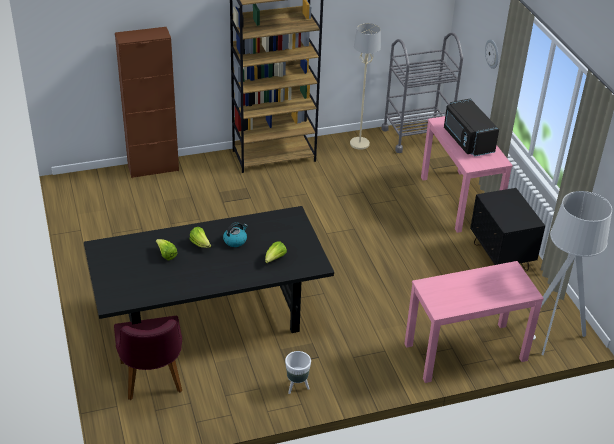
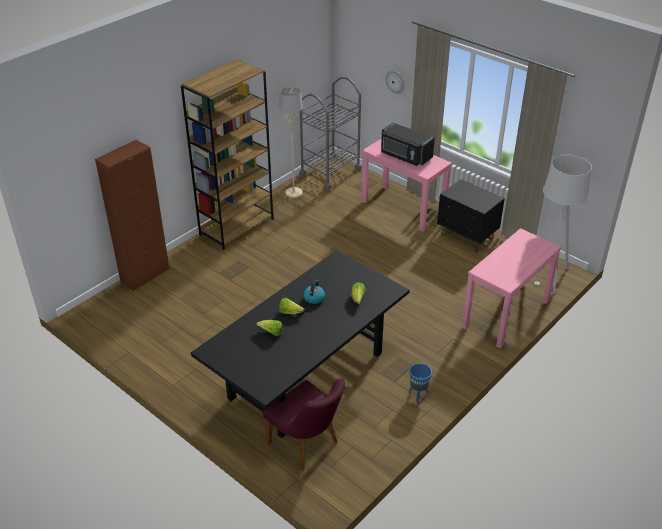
camera: 30 degrees left, 0 degrees up
(296, 386) = (418, 394): white planter -> blue planter

